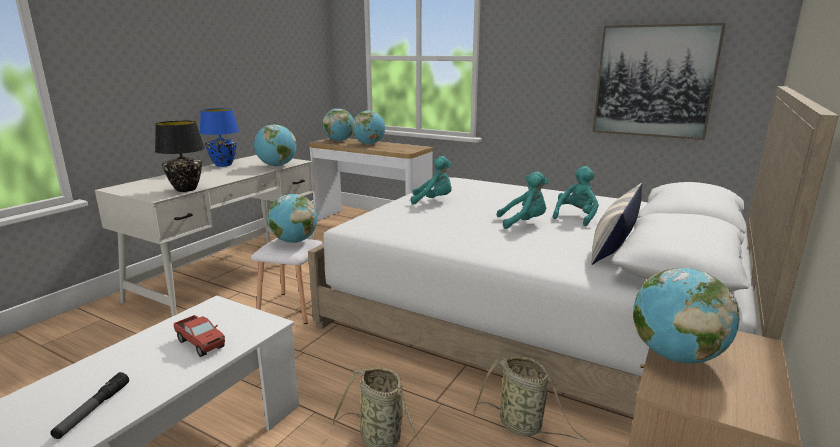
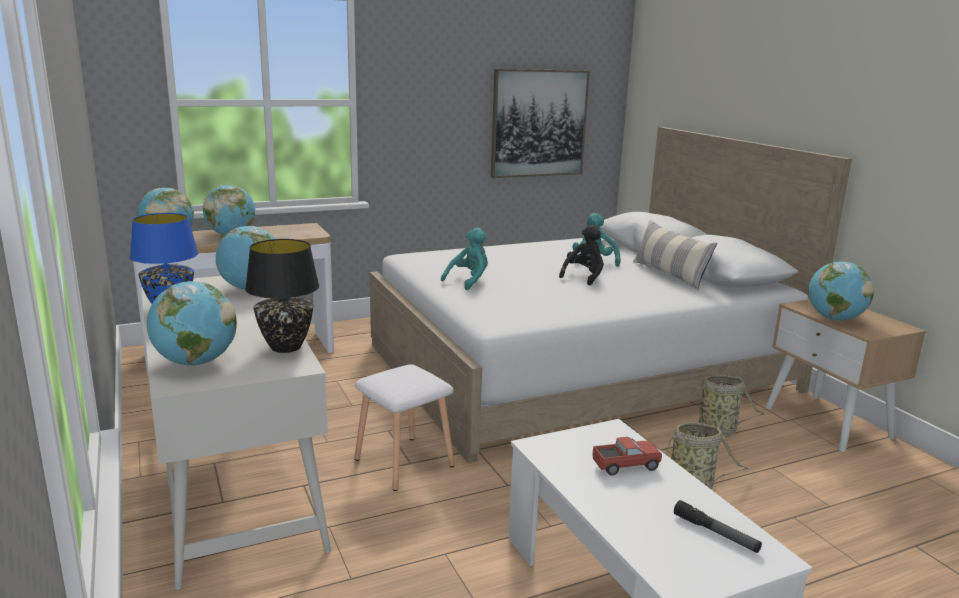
camera: 55 degrees left, 0 degrees up
(294, 241) = (403, 373): globe -> globe (195, 363)
(524, 223) = (583, 276): turquoise plush toy -> black plush toy

